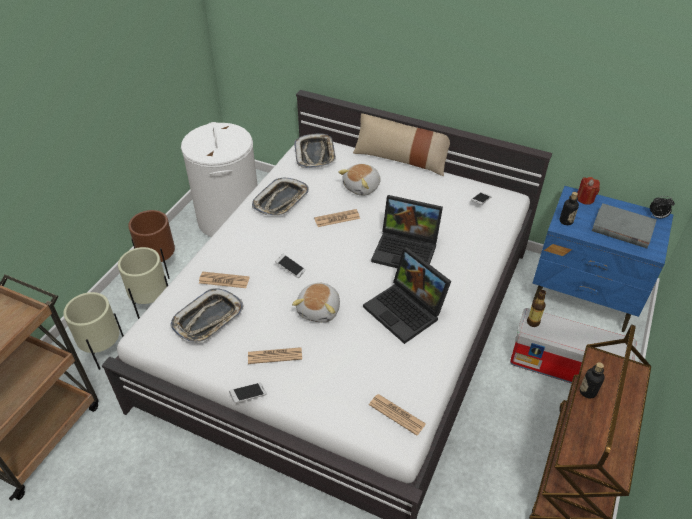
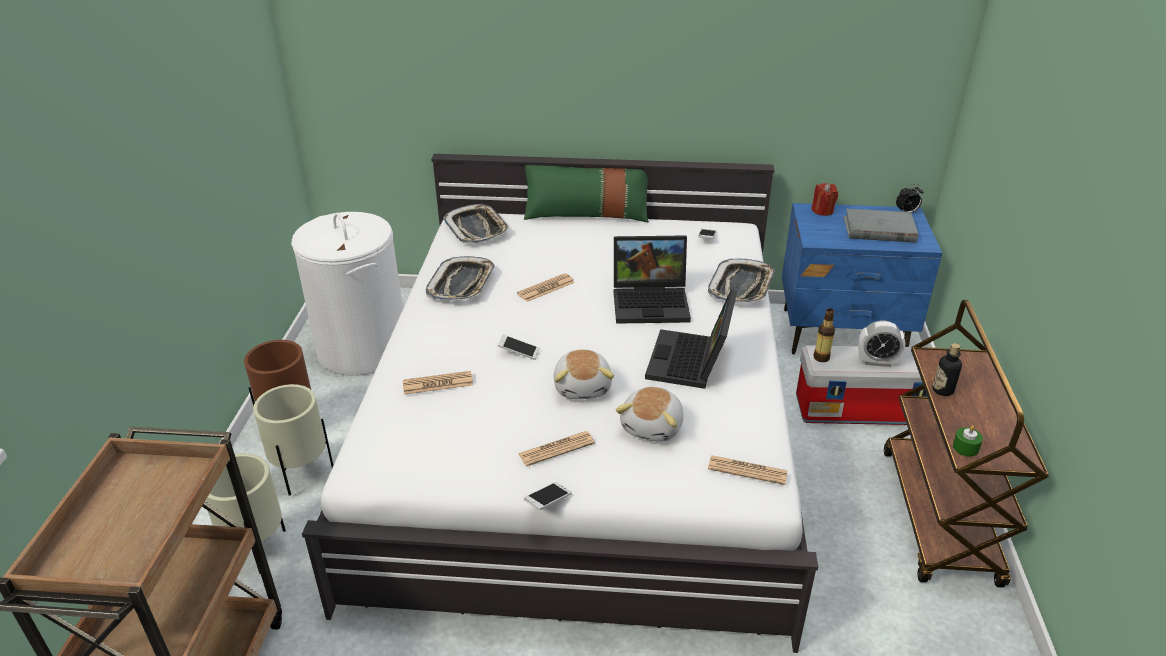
camera: 20 degrees left, 10 degrees down
(208, 319) = (442, 431): tray -> tray (741, 287)
(362, 187) = (557, 251): plush toy -> plush toy (653, 427)
(401, 158) = (587, 214): beige pillow -> green pillow
(406, 311) = (691, 363): laptop -> laptop turned 75 degrees clockwise
(566, 221) = (816, 235): bottle -> none
(574, 448) = (965, 448): none -> green candle
(576, 338) = (877, 362): none -> alarm clock

